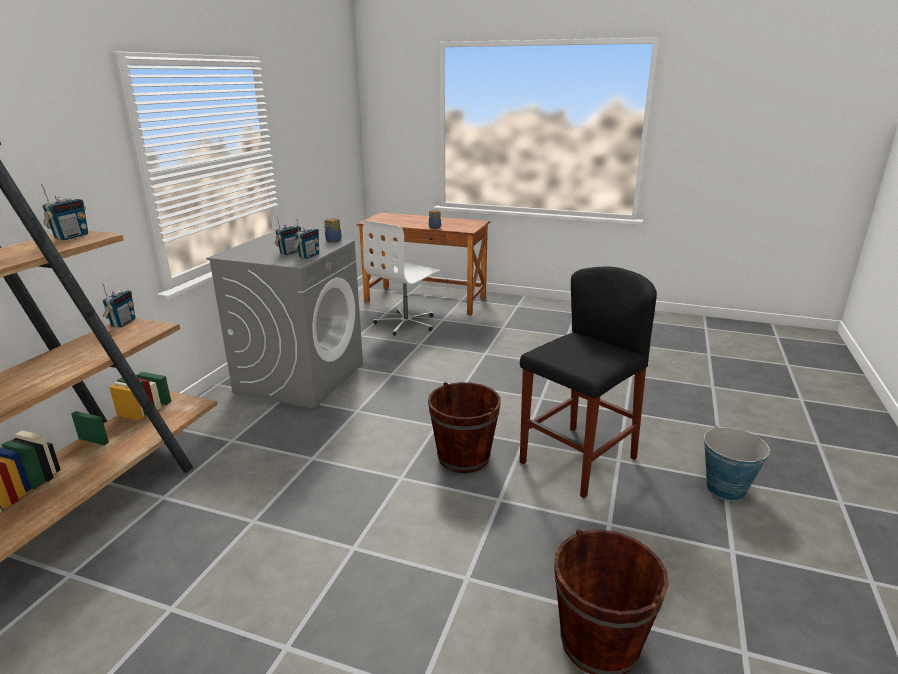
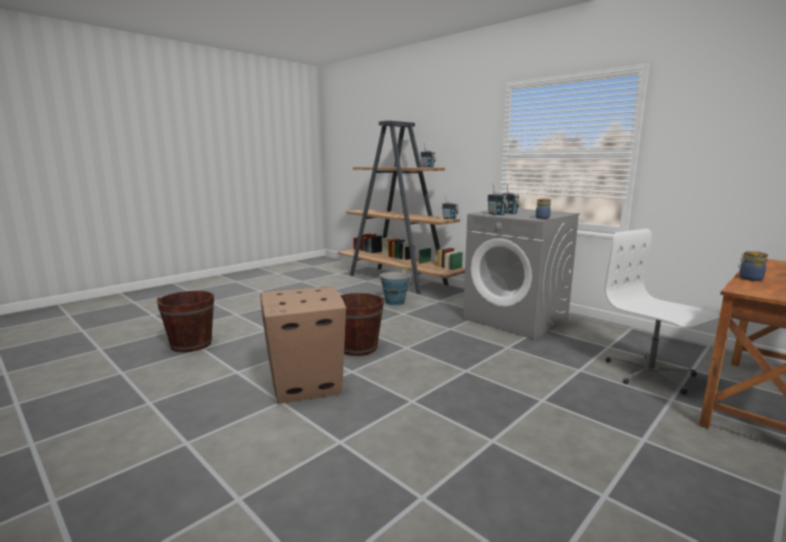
camera: 115 degrees right, 10 degrees down
(577, 460) = (304, 384): black stool -> cardboard box
(725, 489) = (180, 436): bucket -> bucket (395, 302)

